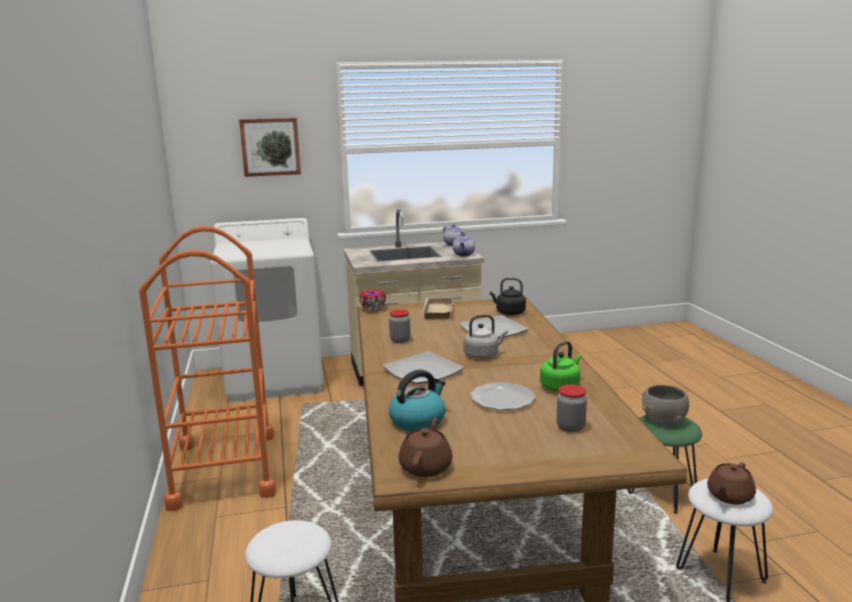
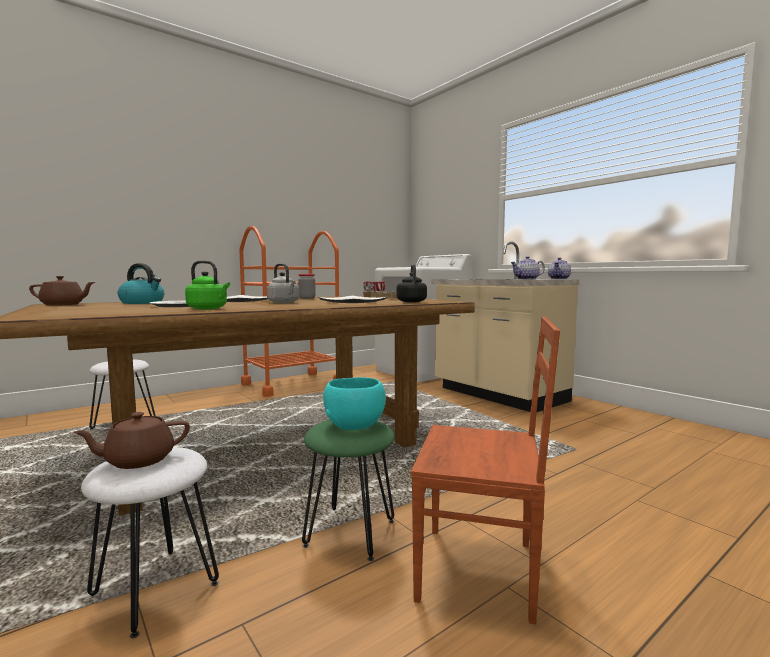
camera: 65 degrees right, 10 degrees down
(270, 147) = (458, 200): picture -> none
(570, 427) = (111, 311): jar -> none
(663, 420) = (354, 424): grey bowl -> turquoise bowl
(712, 462) = (479, 572): none -> brown chair
(729, 496) = (138, 460): brown teapot -> brown teapot turned 45 degrees counterclockwise

